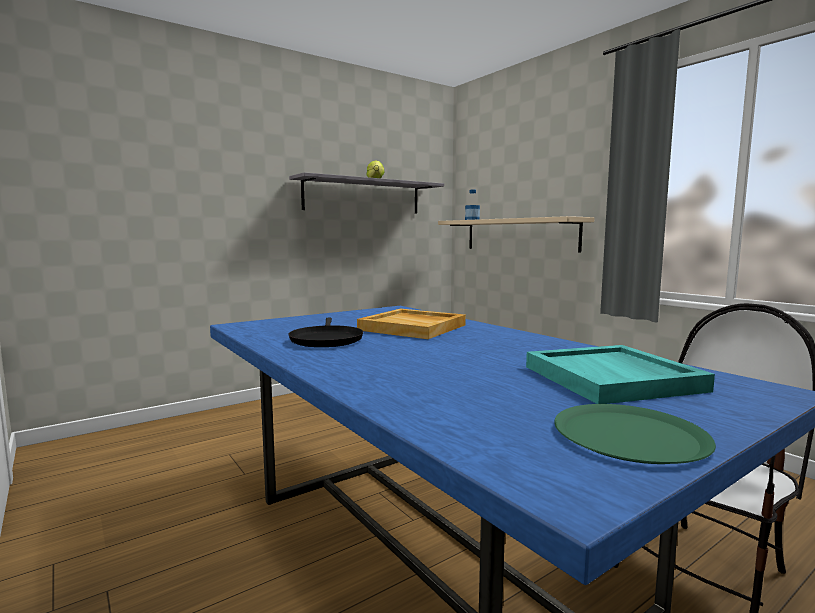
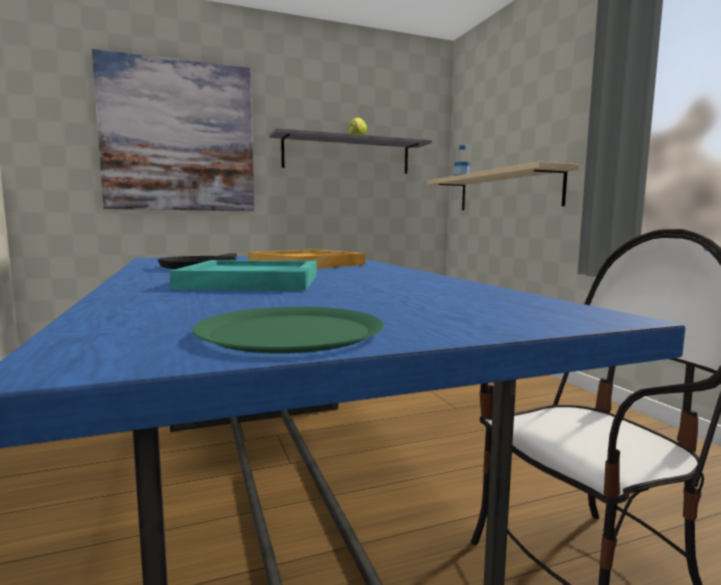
camera: 15 degrees right, 0 degrees up
(196, 179) = (179, 136): none -> picture
(613, 378) = (411, 298): turquoise tray -> turquoise tray (253, 281)

